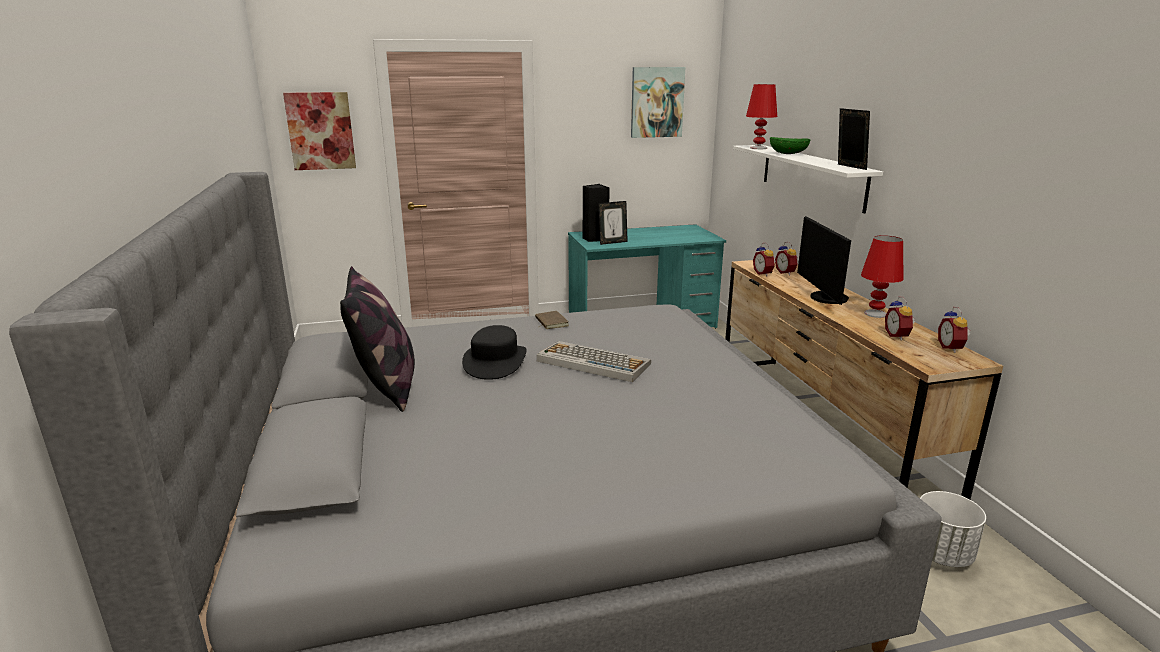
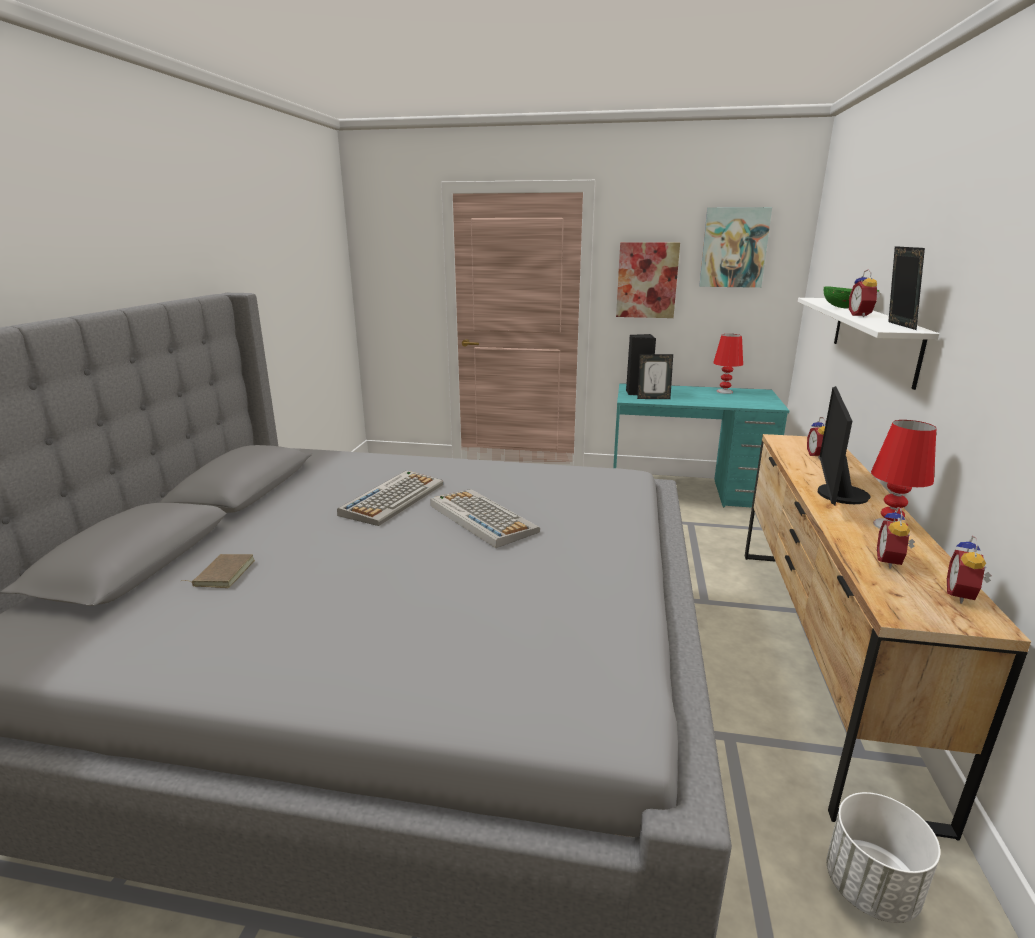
camera: 25 degrees right, 0 degrees up
(320, 131) = (392, 268): picture -> picture (647, 280)
(386, 386) = (277, 503): pillow -> none
(495, 361) = (393, 499): black hat -> keyboard
(550, 322) = (492, 469): brown book -> brown book (223, 573)
(758, 148) = (822, 301): red table lamp -> red table lamp (724, 391)
(764, 274) = (786, 453): alarm clock -> alarm clock (861, 315)

